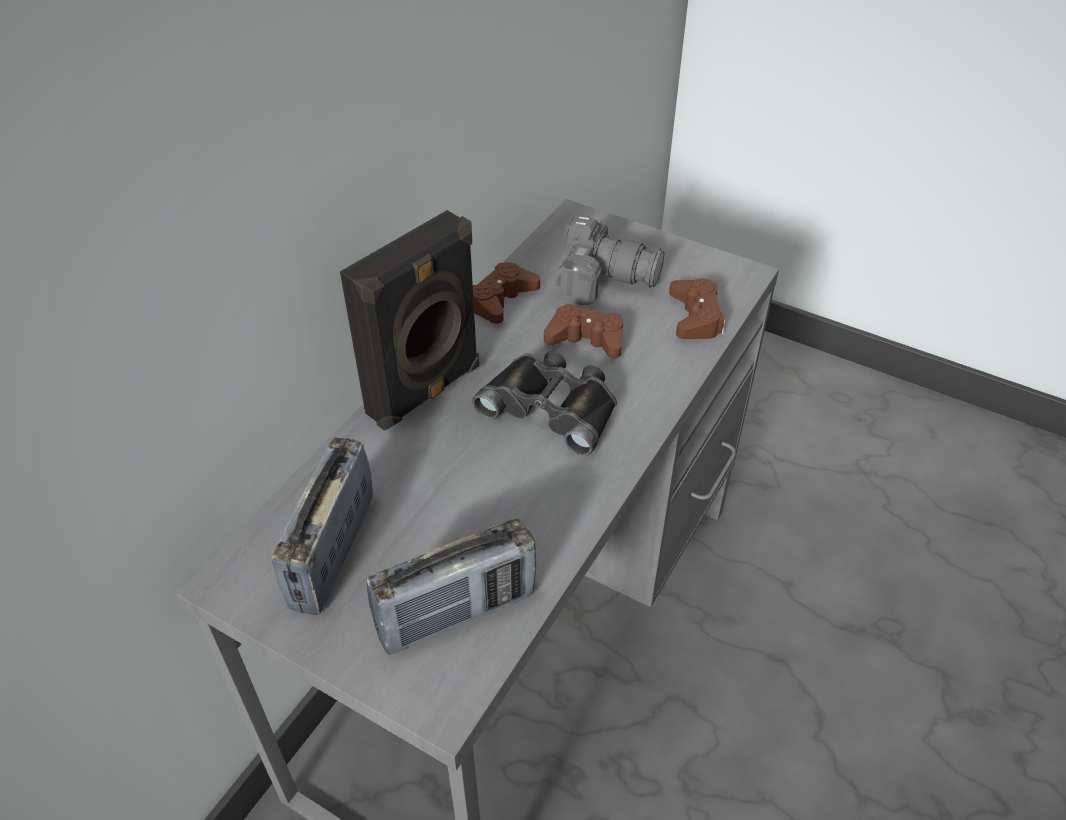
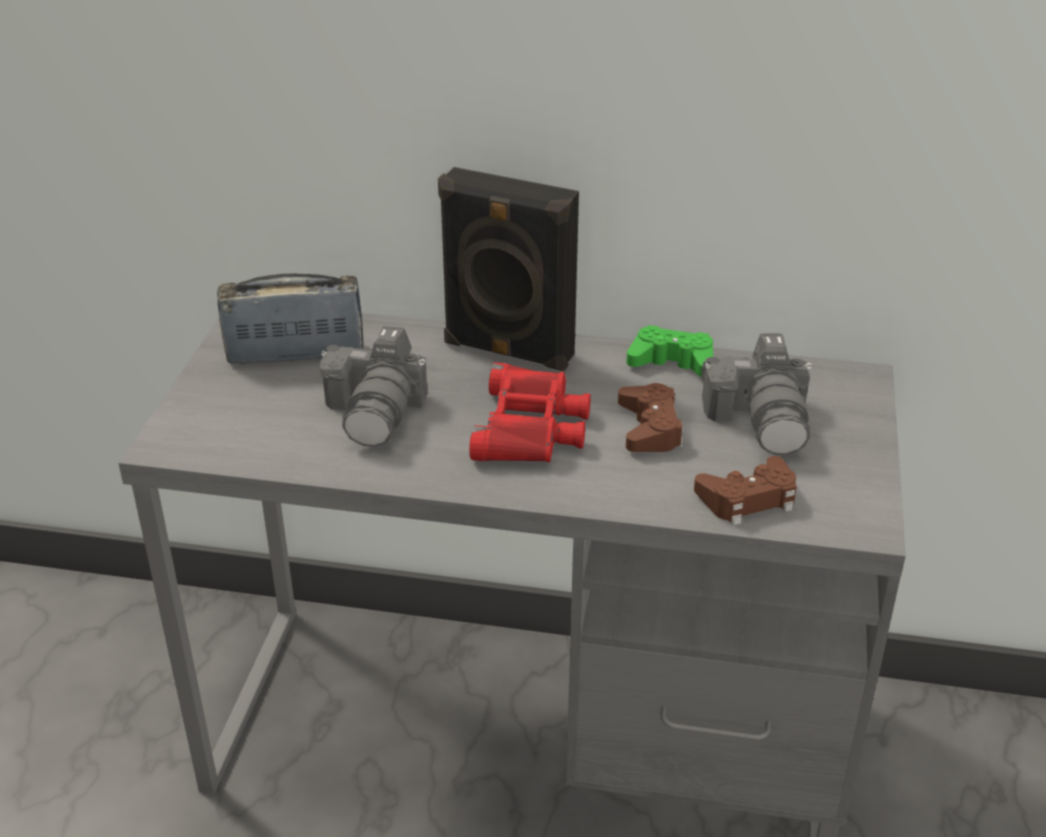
camera: 70 degrees right, 10 degrees down
(456, 613) = (254, 430): radio -> none
(473, 506) = (377, 411): none -> camera
(501, 300) = (672, 362): brown game controller -> green game controller
(552, 407) = (531, 427): black binoculars -> red binoculars

